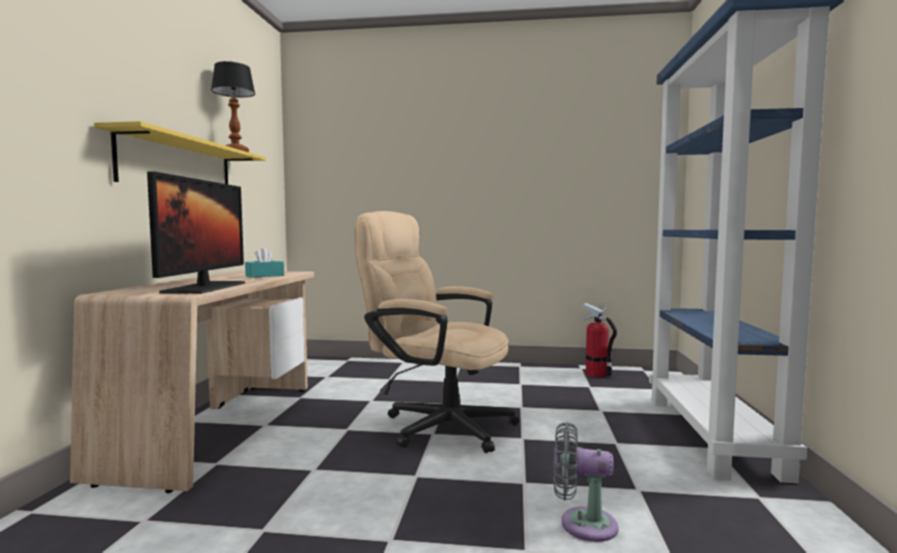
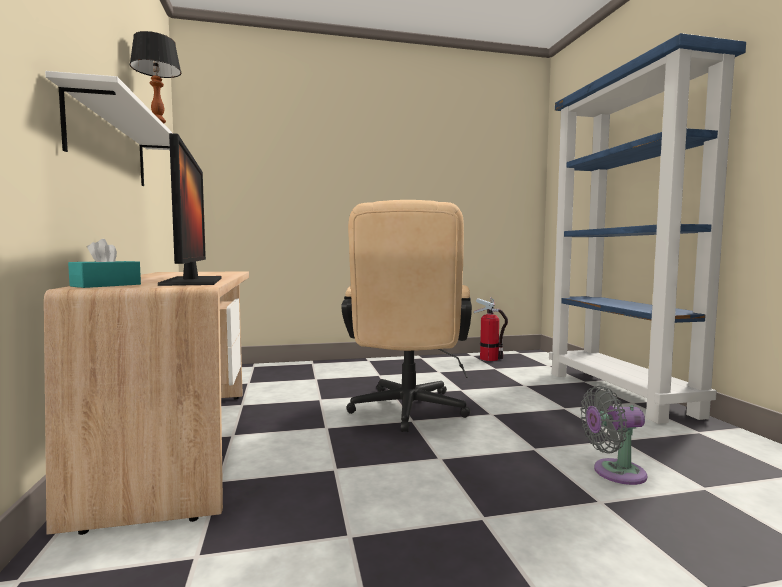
camera: 20 degrees left, 0 degrees up
(178, 166) = (109, 145): yellow shelf -> white shelf
(265, 276) = (213, 274): turquoise tissue box -> turquoise tissue box (106, 285)
(437, 424) = (407, 412): beige office chair -> beige office chair turned 90 degrees counterclockwise

